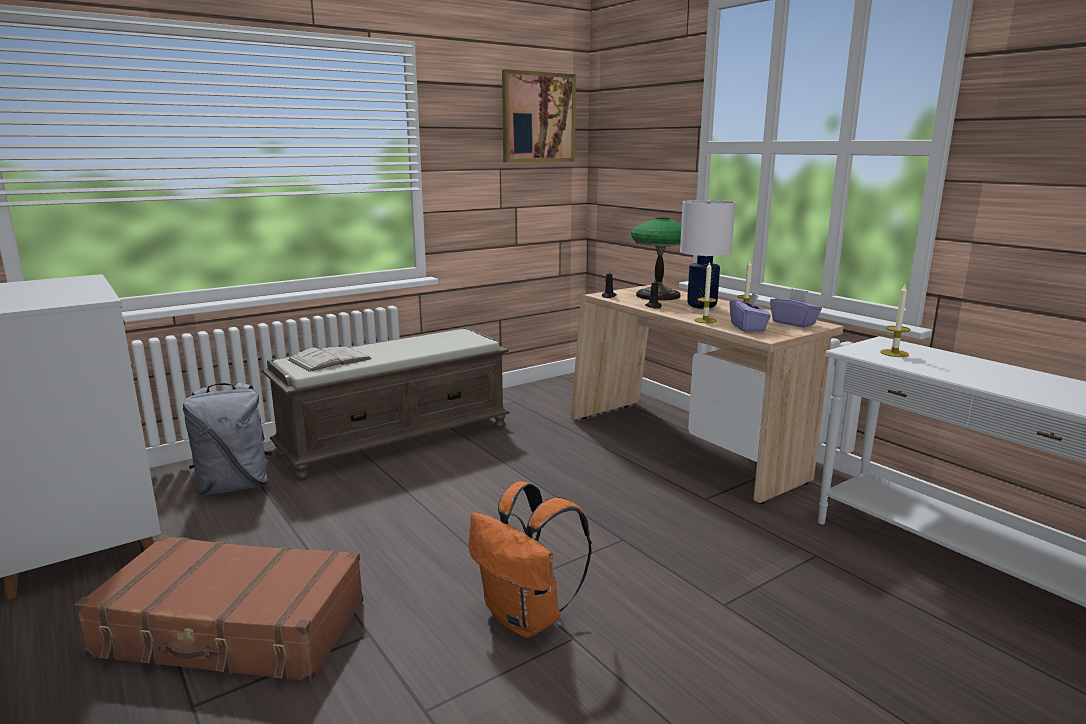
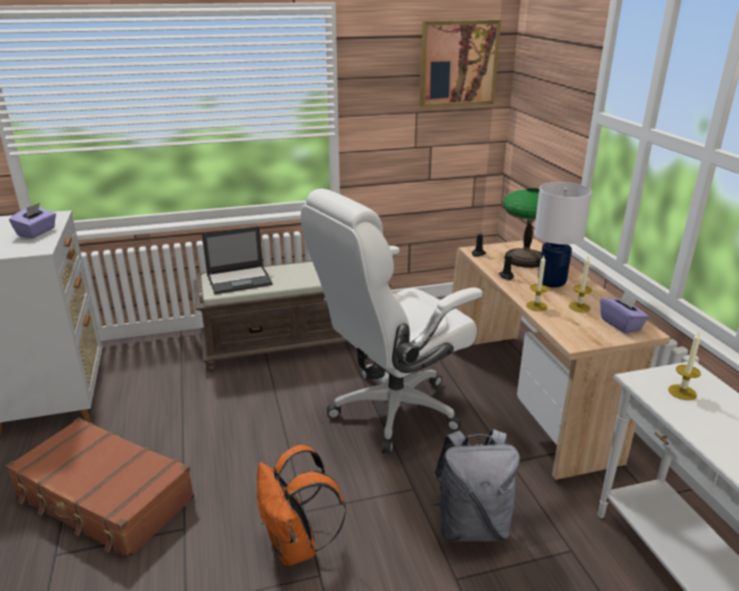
camera: 20 degrees right, 10 degrees up
(235, 486) = (164, 367): grey backpack -> grey backpack (471, 526)
(329, 359) = (240, 280): white book -> laptop
(551, 479) = (392, 411): none -> white office chair
(748, 328) = (568, 324): purple tissue box -> purple tissue box (37, 232)

